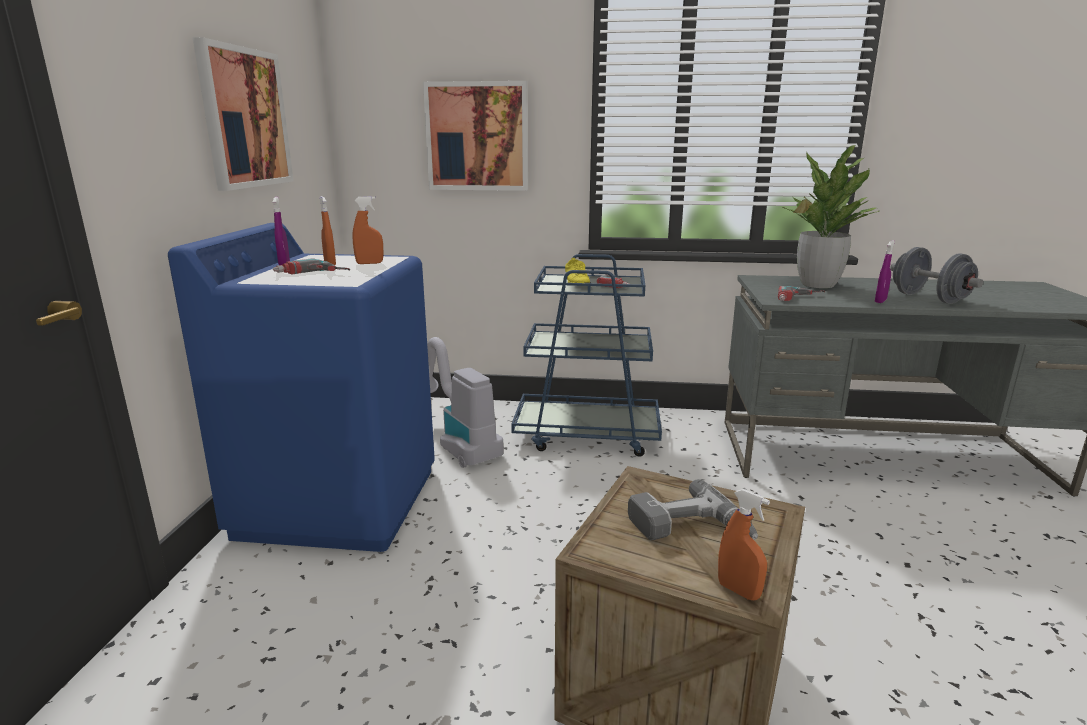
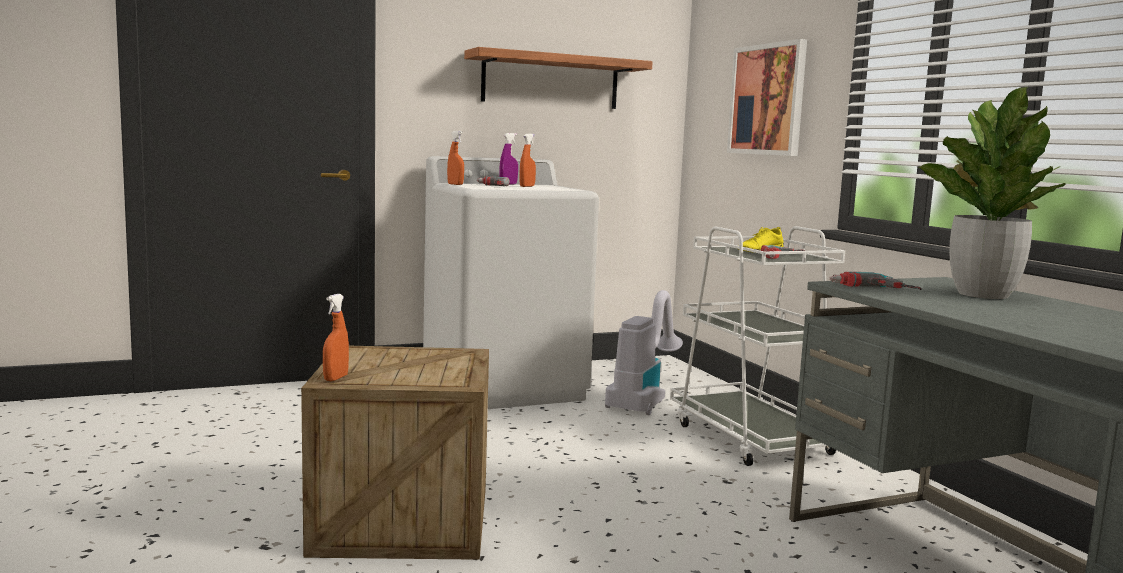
camera: 60 degrees right, 10 degrees down
(244, 118) = (550, 81): picture -> shelf
(339, 501) = (505, 387): blue washing machine -> white washing machine
(369, 263) = (545, 188): orange spray bottle -> orange spray bottle (455, 184)
(587, 434) = (751, 438): blue cart -> white cart
(690, 529) = (406, 366): power drill -> none
(880, 301) = (958, 309): purple spray bottle -> none
(929, 298) = (1050, 325): grey dumbbell -> none

